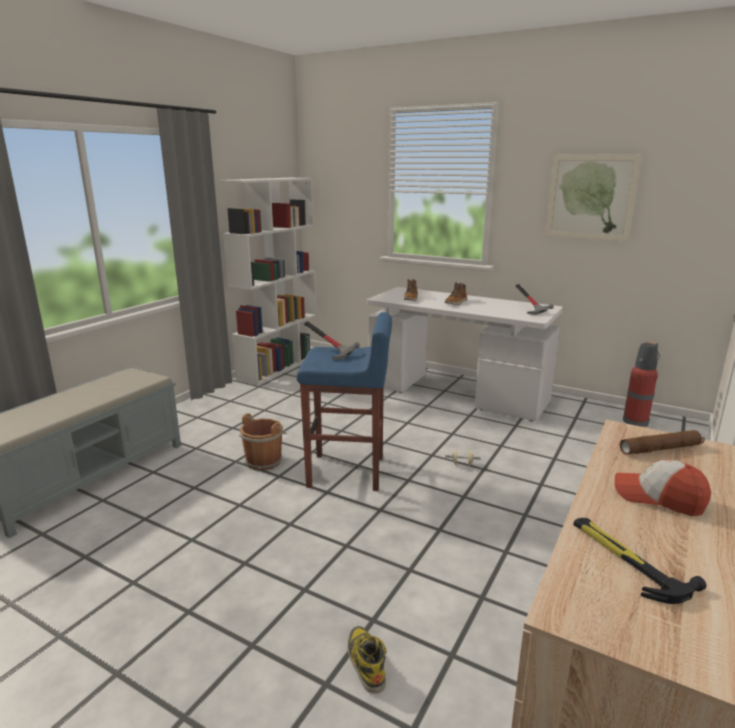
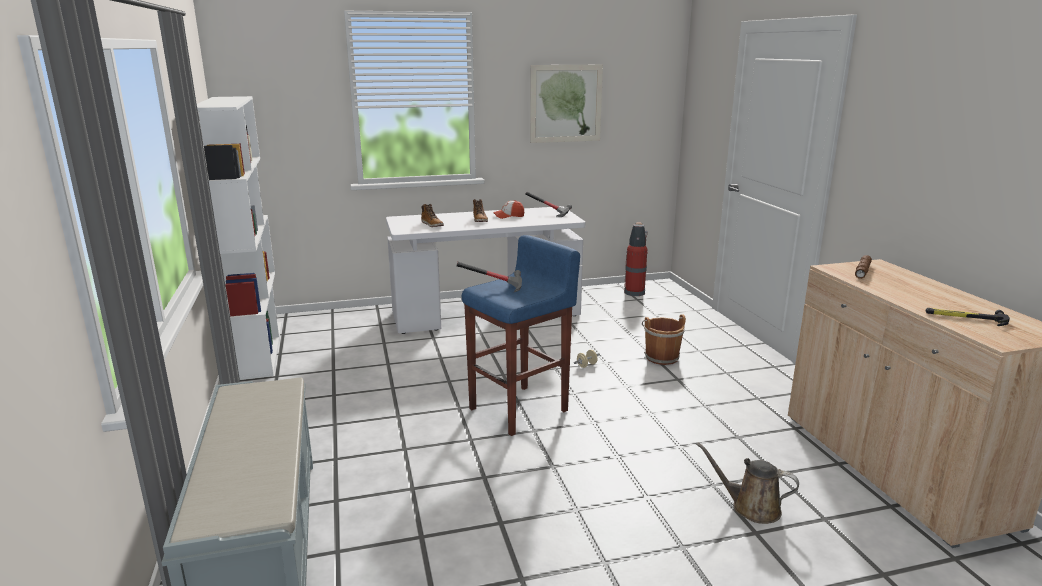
camera: 45 degrees left, 0 degrees up
(264, 460) = (431, 435): brown bucket -> brown bucket (661, 357)
(365, 661) = (751, 507): boot -> brown watering can
(658, 497) = (913, 291): cap -> cap (509, 216)

